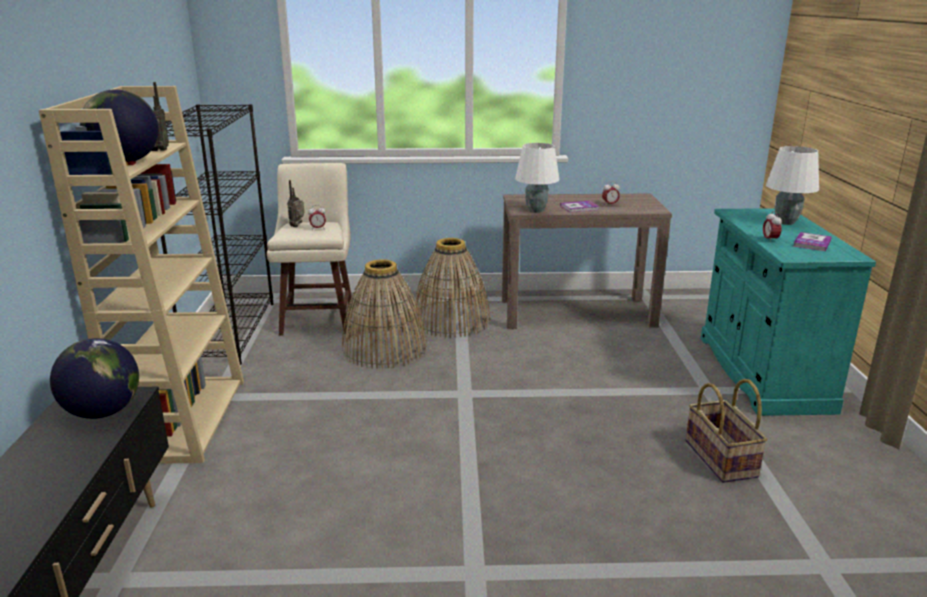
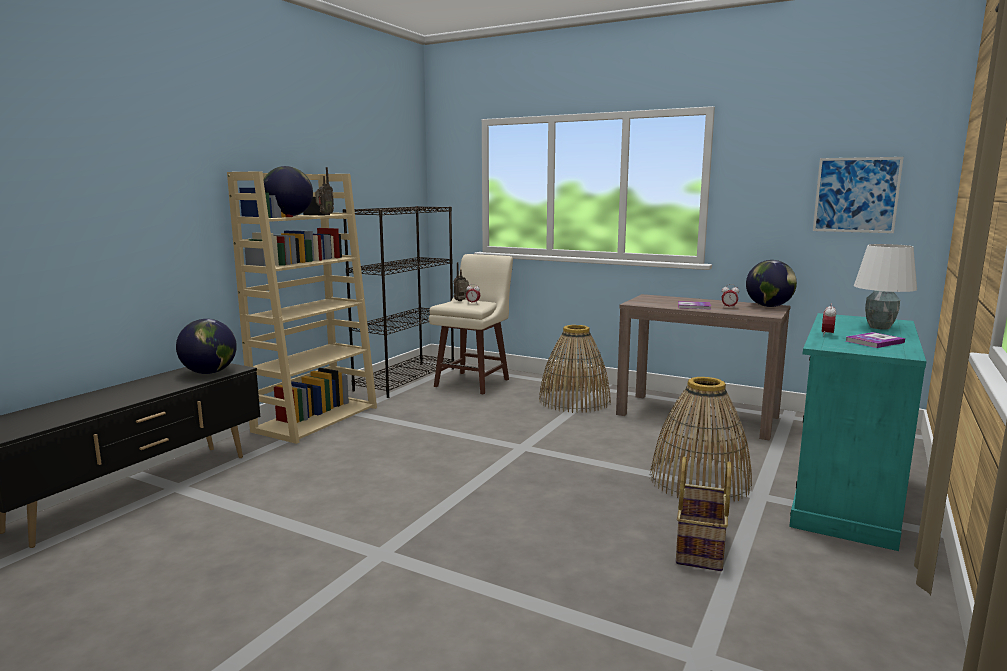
camera: 30 degrees right, 10 degrees down
(384, 349) = (498, 408): basket -> basket (699, 481)
(535, 210) = (648, 304): white table lamp -> none
(638, 197) = (769, 306): none -> globe
(700, 81) = (856, 195): none -> picture

